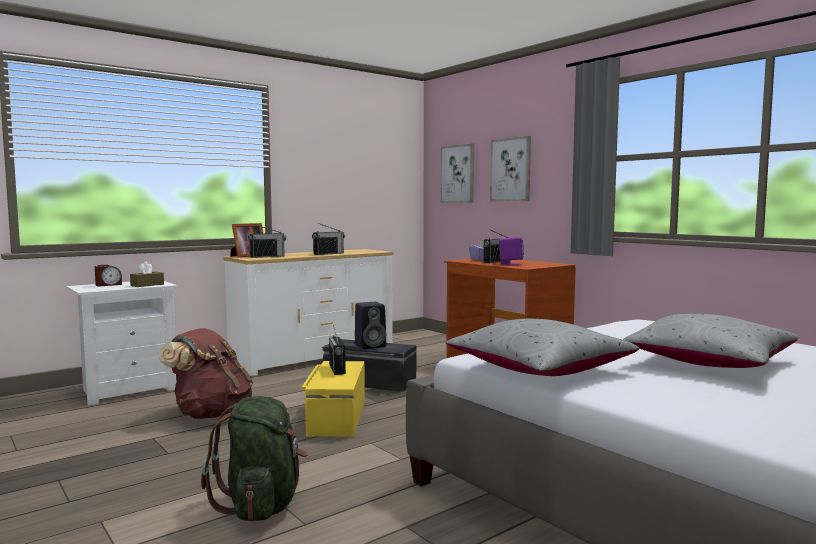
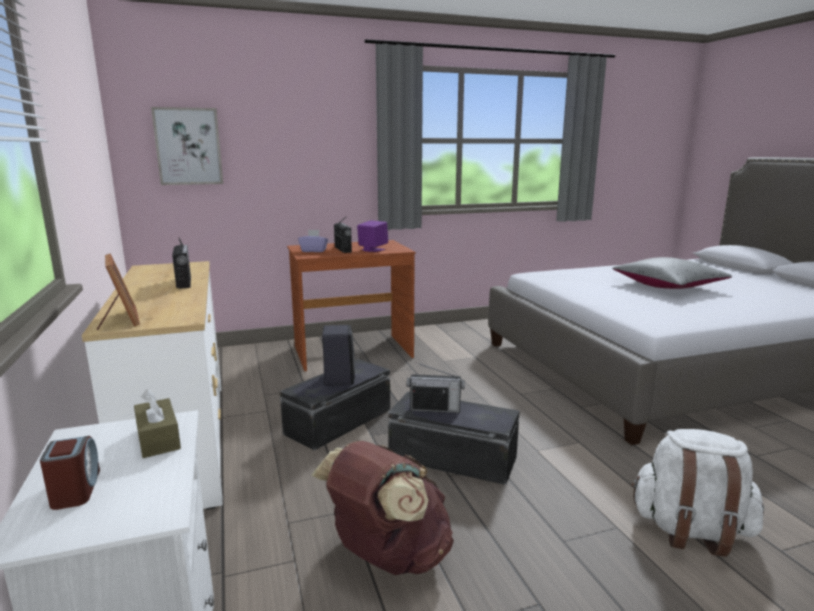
camera: 70 degrees left, 10 degrees up
(261, 505) = (691, 530): green backpack -> white backpack
(267, 256) = (163, 310): radio -> none
(336, 417) = (452, 458): yellow storage box -> black storage box
(511, 169) = (281, 145): picture -> none
(540, 370) = (697, 317): grey pillow -> none

